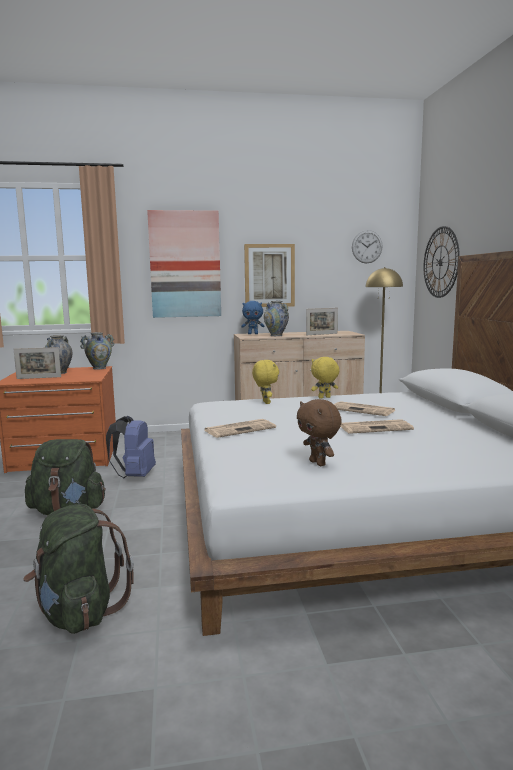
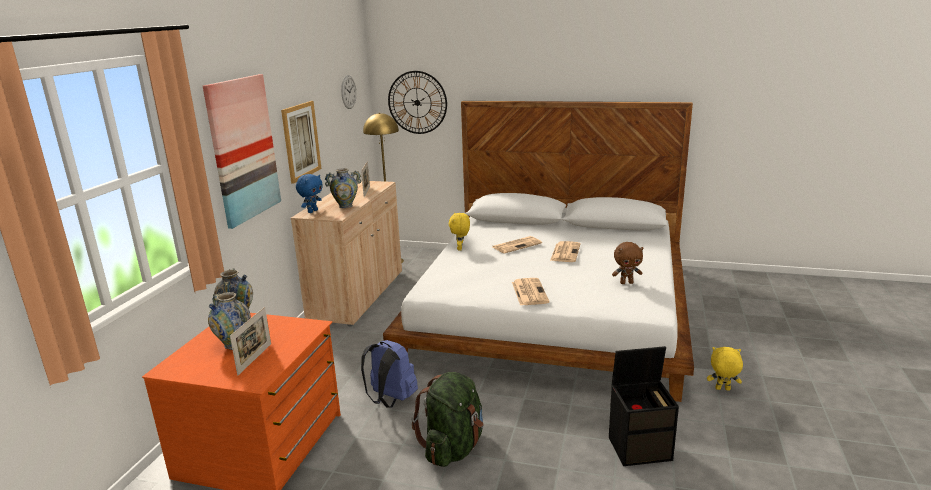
camera: 65 degrees left, 10 degrees up
(79, 612) = (640, 448): green backpack -> black storage box
(265, 402) = (456, 270): yellow plush toy -> yellow plush toy (722, 389)

